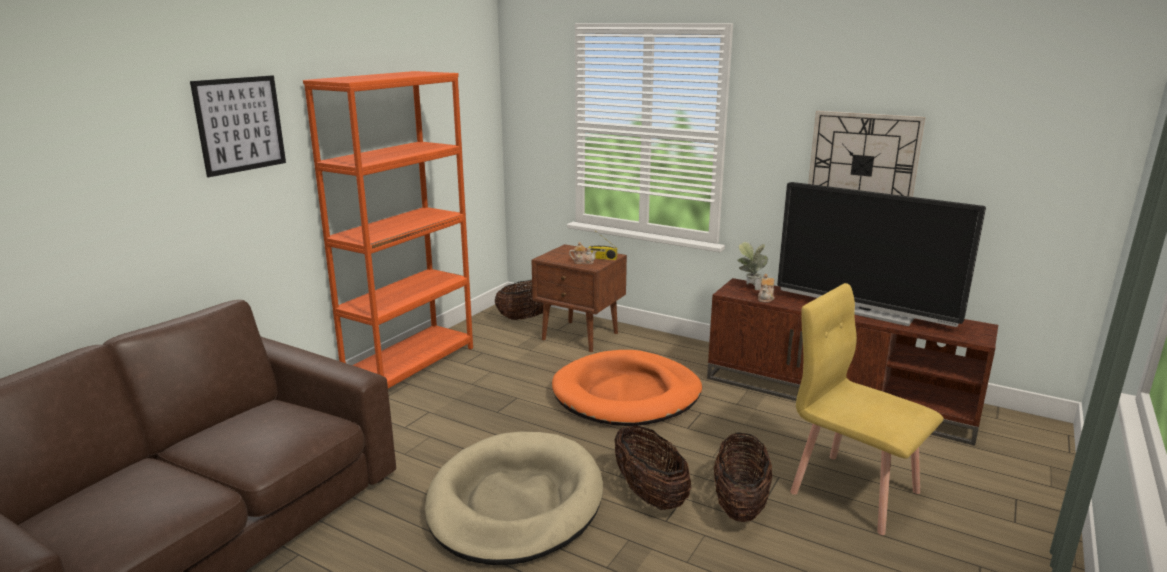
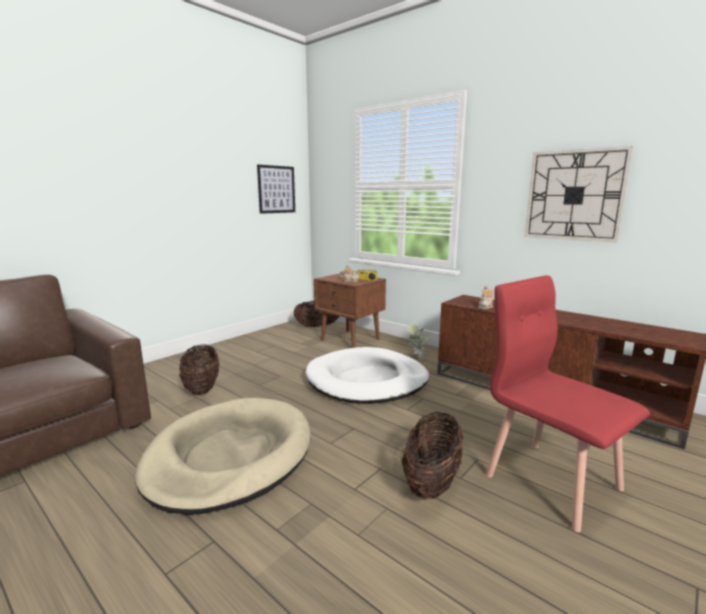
camera: 10 degrees right, 5 degrees down
(240, 124) = (74, 149): picture -> picture (276, 189)
(411, 365) = (219, 350): orange bookcase -> none
(627, 394) = (367, 380): orange dog bed -> white dog bed
(649, 494) = (350, 462): basket -> basket (202, 388)
(749, 287) = (474, 300): potted plant -> potted plant (416, 357)
(854, 491) = (551, 481): yellow chair -> red chair
(864, 311) = (573, 318): television -> none

